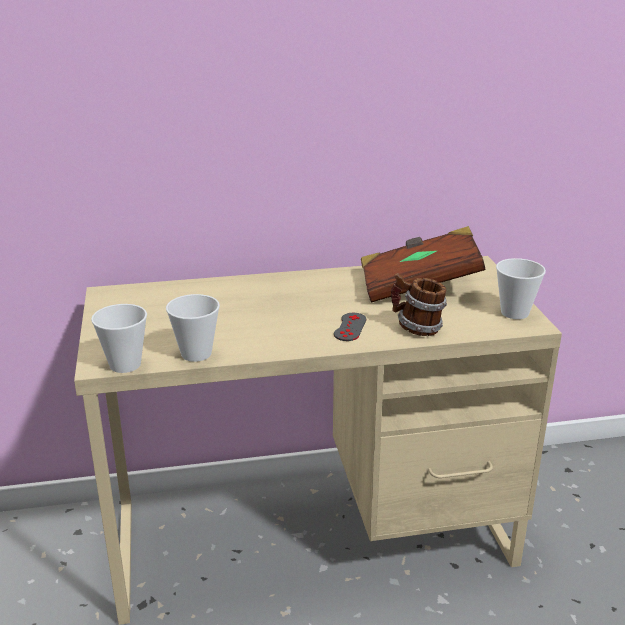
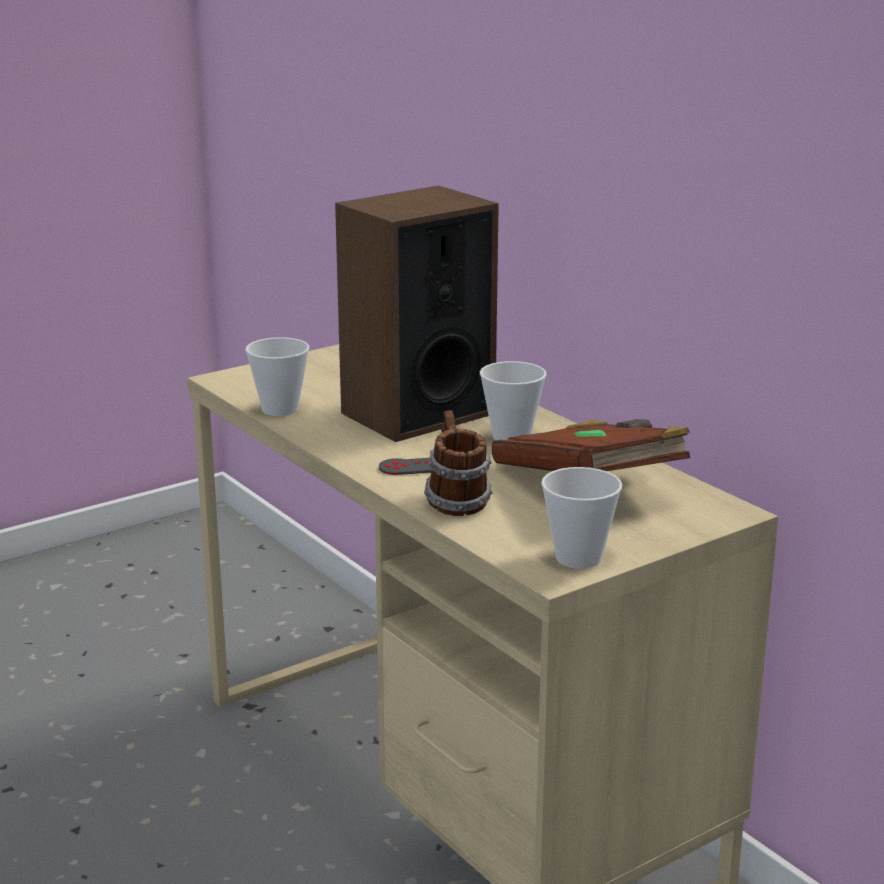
camera: 65 degrees right, 5 degrees down
(125, 364) = (231, 387): cup -> cup (511, 436)
(258, 308) = (417, 413): none -> speaker

